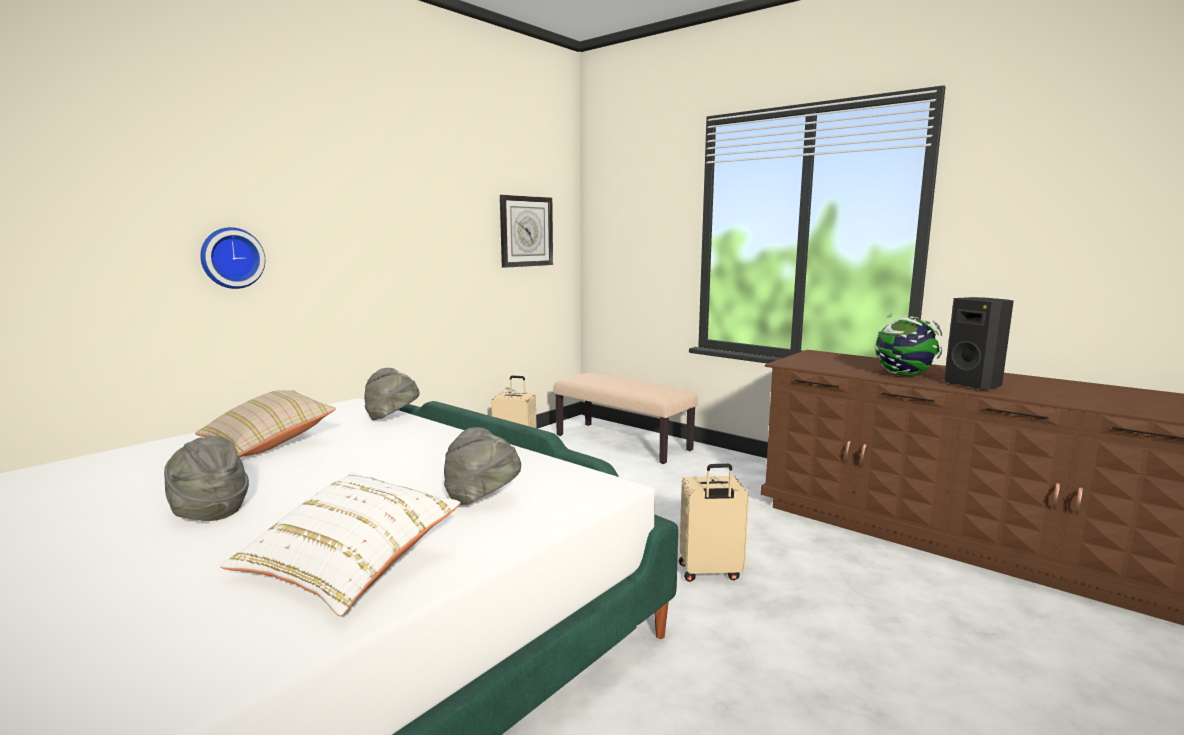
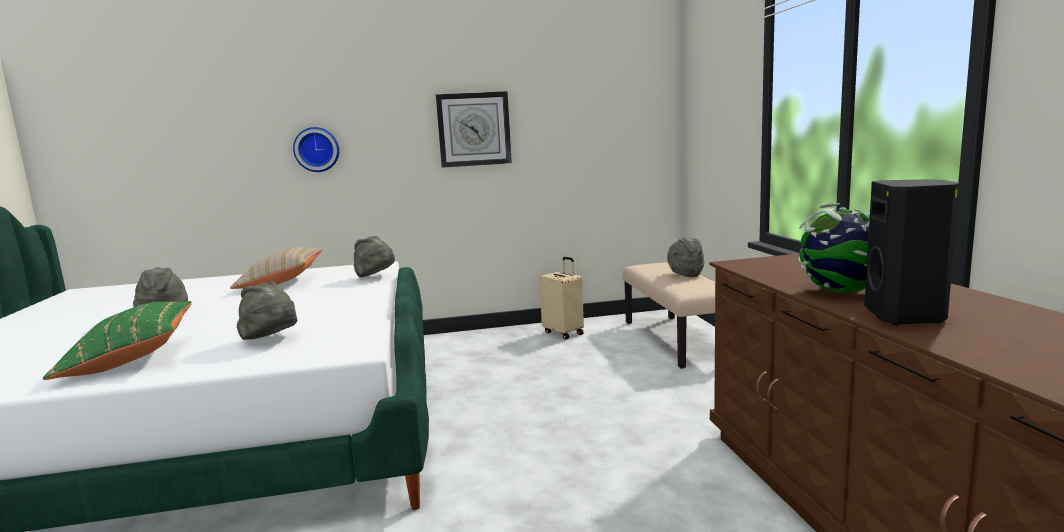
camera: 40 degrees right, 0 degrees up
(349, 566) = (129, 359): white pillow -> green pillow
(526, 231) = (604, 115): wall clock -> wall clock (474, 129)
(630, 381) = (685, 274): none -> grey hat
(710, 572) = (544, 476): beige suitcase -> none

